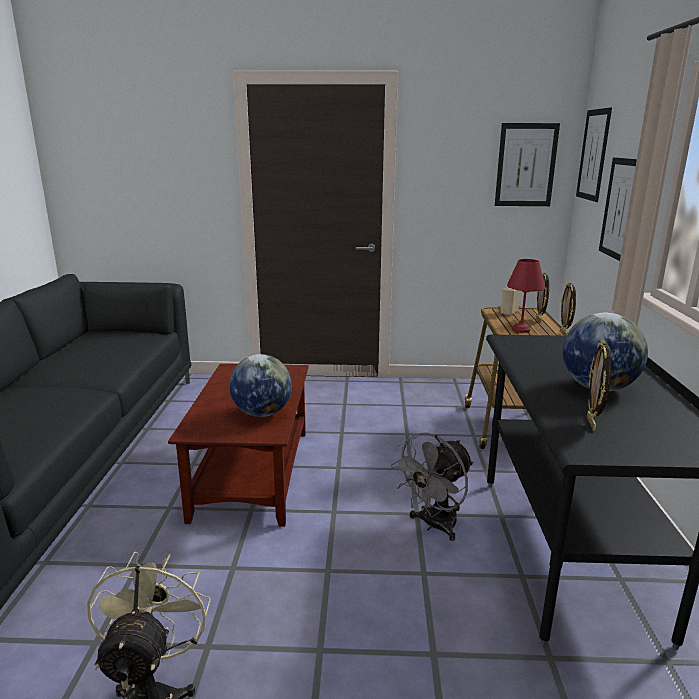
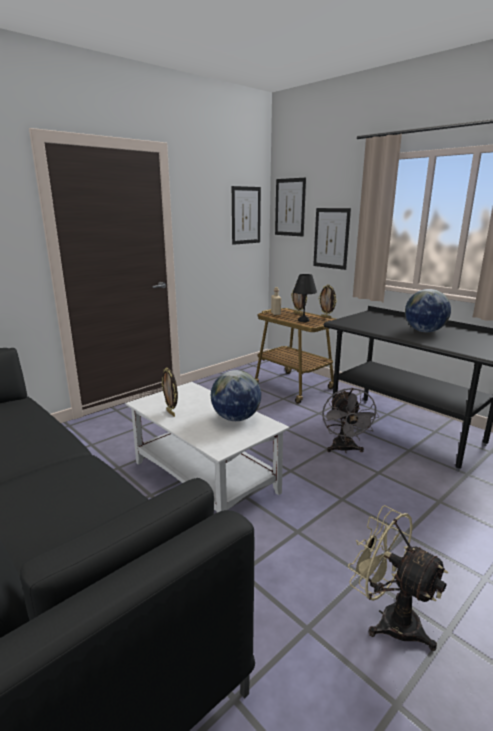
camera: 45 degrees left, 0 degrees up
(252, 472) = (203, 477): brown coffee table -> white coffee table
(521, 330) = (304, 320): red table lamp -> black table lamp
(592, 423) = (460, 344): picture frame -> picture frame (171, 413)

